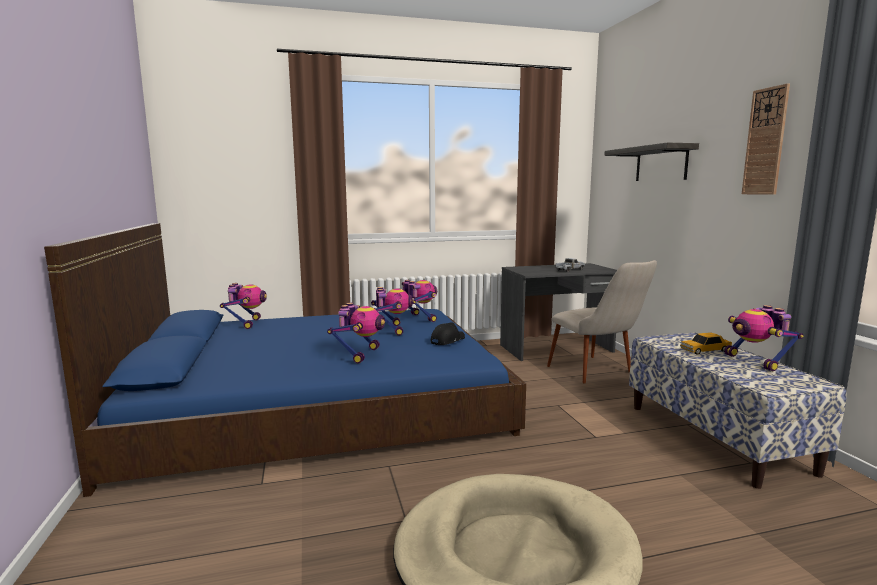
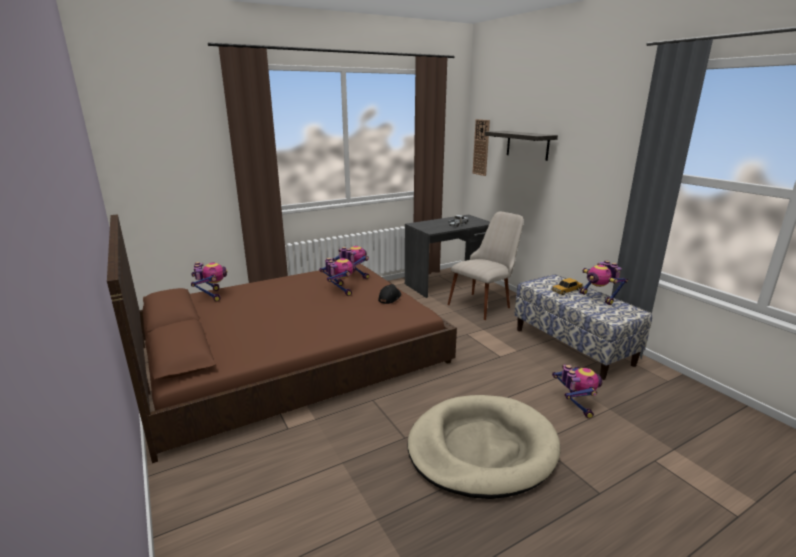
camera: 15 degrees left, 10 degrees up
(320, 402) = (291, 354): blue bed -> brown bed
(360, 354) = (333, 319): toy robot -> toy robot (574, 405)
(598, 373) = (484, 303): beige chair -> beige chair turned 90 degrees counterclockwise
(765, 142) = (606, 144): wall clock -> wall clock (481, 147)

